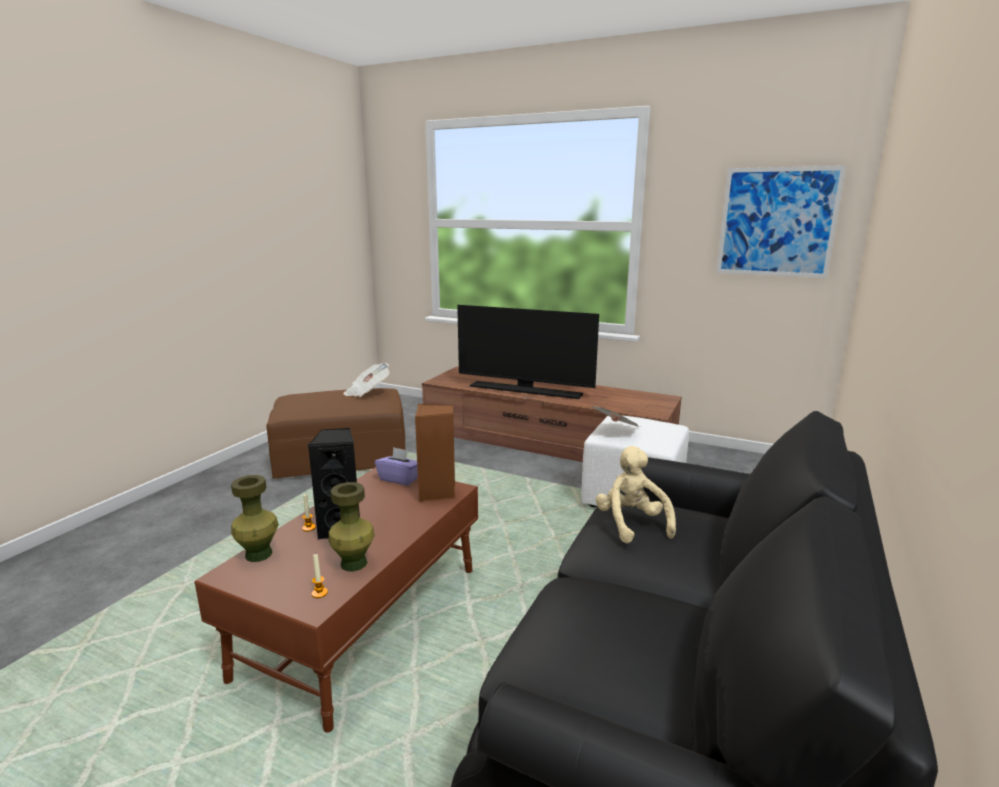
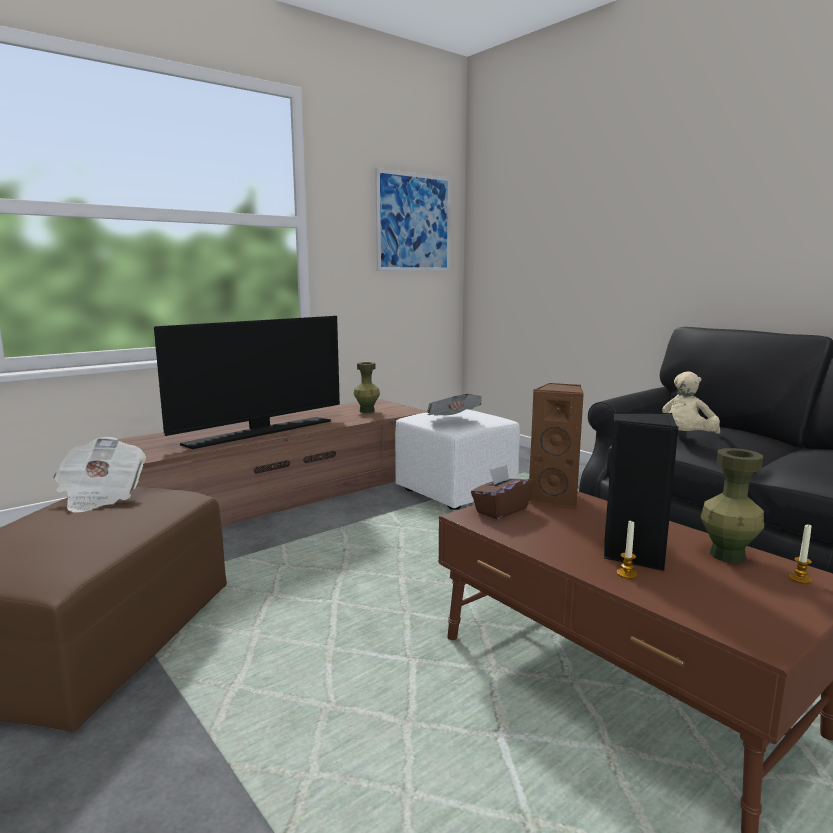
camera: 65 degrees left, 5 degrees down
(258, 554) = (703, 613): green vase -> green vase (366, 411)
(399, 479) = (501, 510): purple tissue box -> brown tissue box
(631, 524) = (687, 438): beige plush toy -> beige plush toy turned 60 degrees counterclockwise

